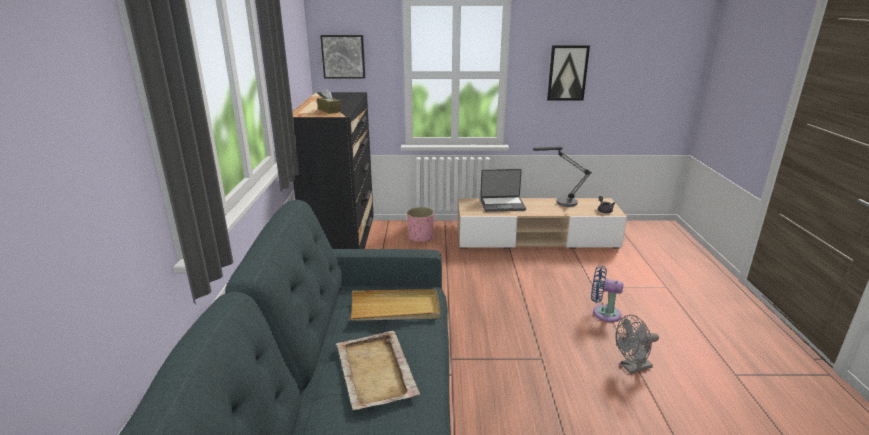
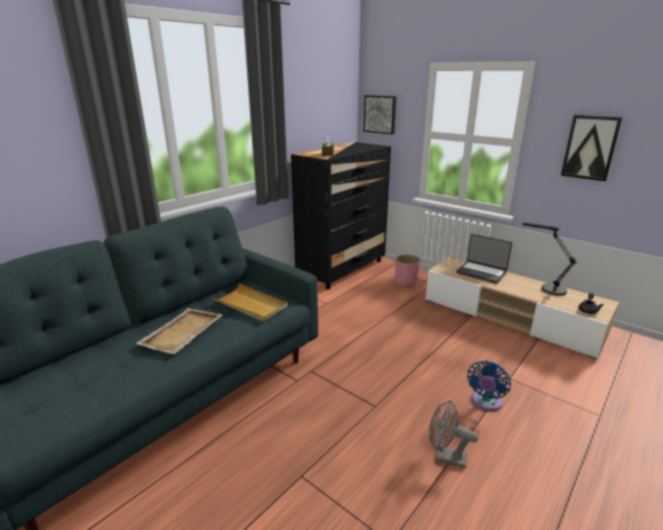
camera: 40 degrees right, 0 degrees up
(603, 313) = (485, 403): blue fan -> blue fan turned 120 degrees counterclockwise

